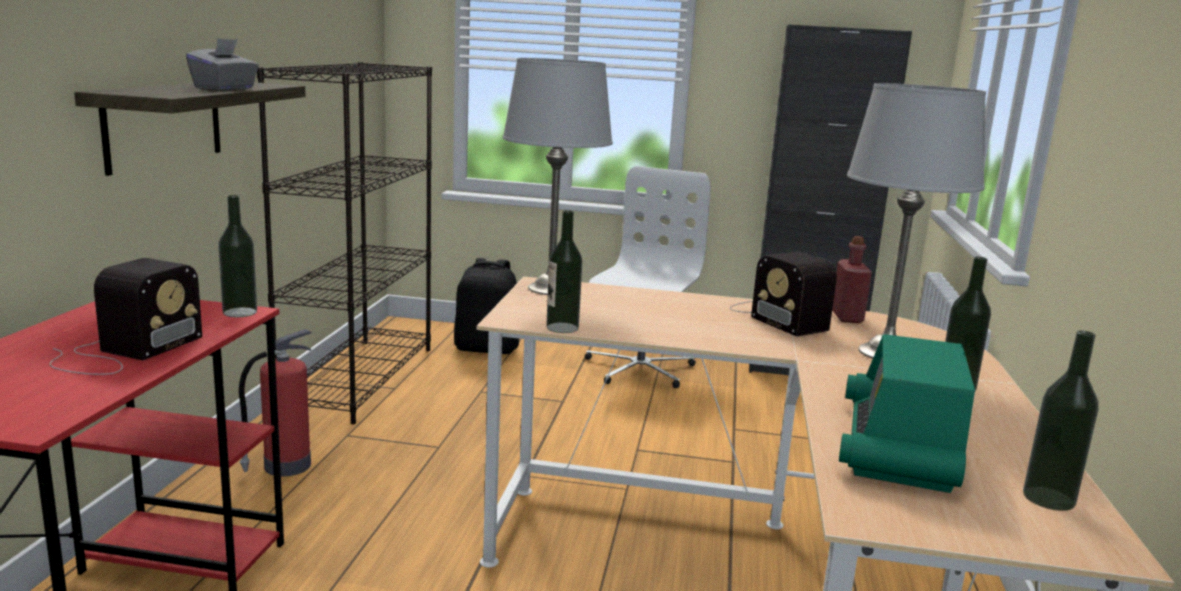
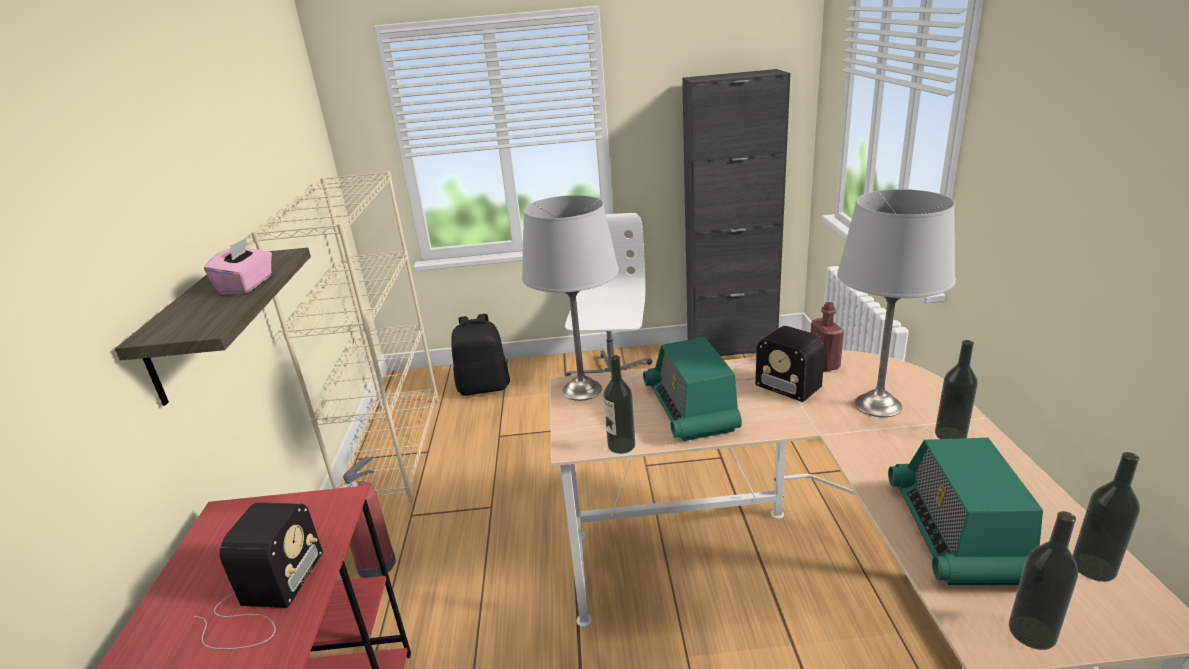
camera: 10 degrees left, 10 degrees up
(225, 88) = (247, 285): grey tissue box -> pink tissue box
(240, 312) = (337, 502): bottle -> bottle (1032, 632)
(359, 378) = (394, 448): black bookcase -> beige bookcase
(661, 319) = (690, 409): none -> radio

